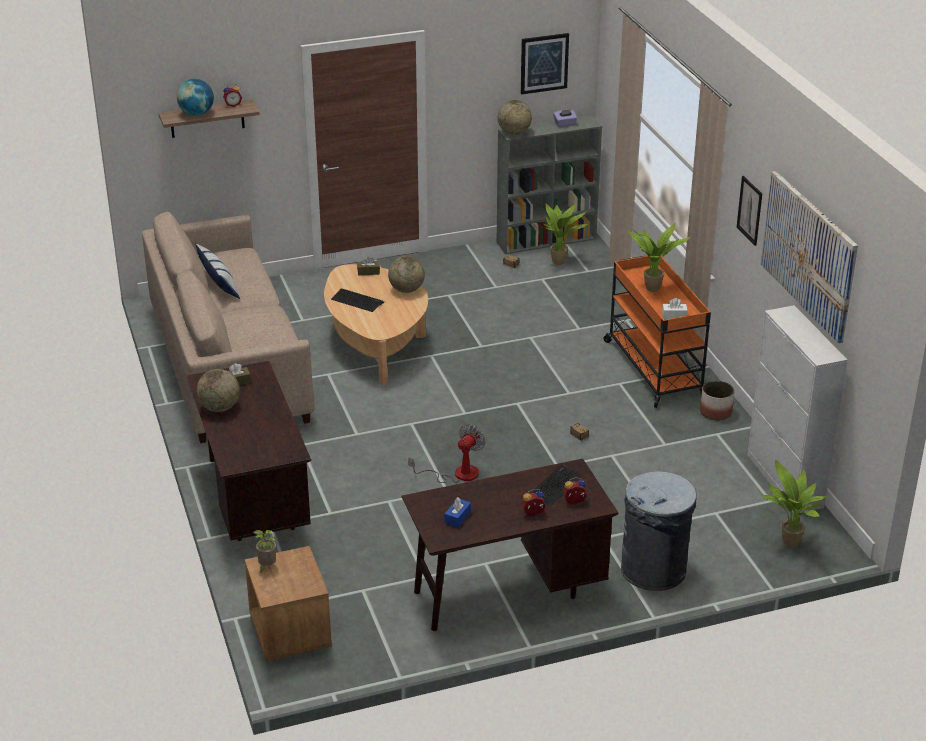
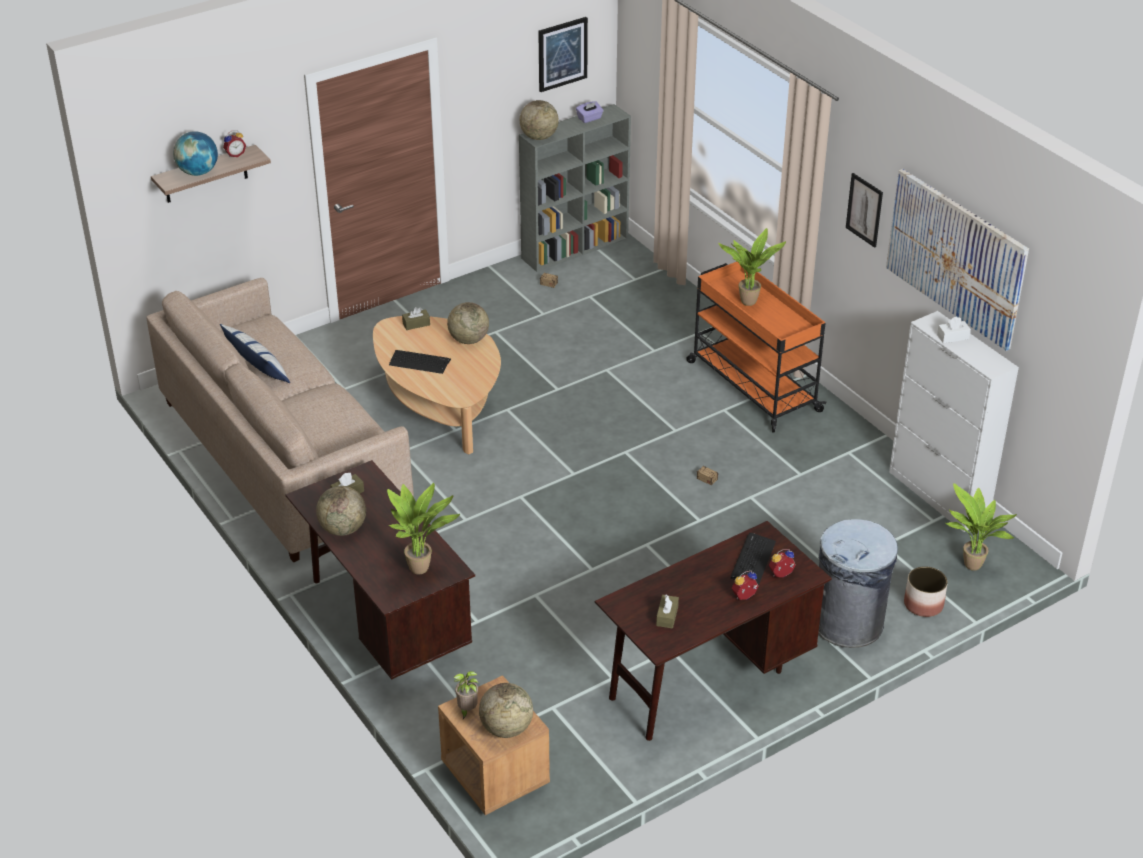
camera: 15 degrees left, 5 degrees up
(292, 586) = (506, 728): none -> globe
(457, 474) = (596, 549): fan -> none
(457, 517) = (667, 616): blue tissue box -> brown tissue box
(560, 262) = (601, 273): potted plant -> potted plant (422, 568)
(674, 315) = (784, 331): white tissue box -> white tissue box (953, 337)
(715, 412) = (837, 427): planter -> planter (923, 604)

